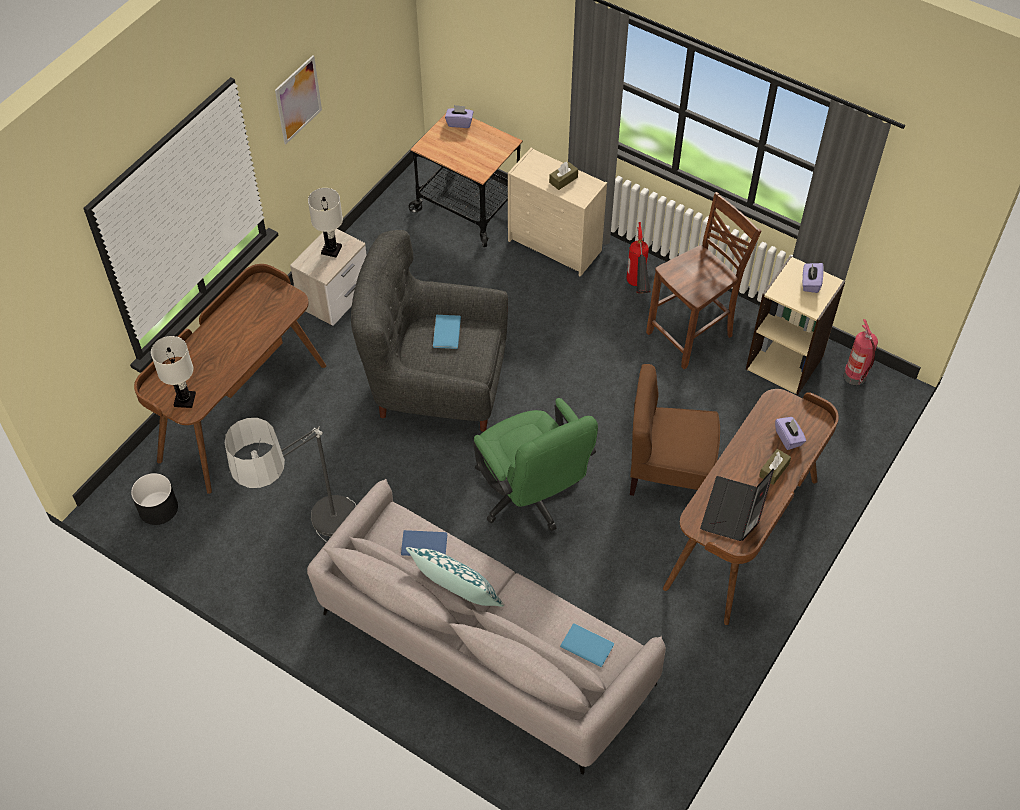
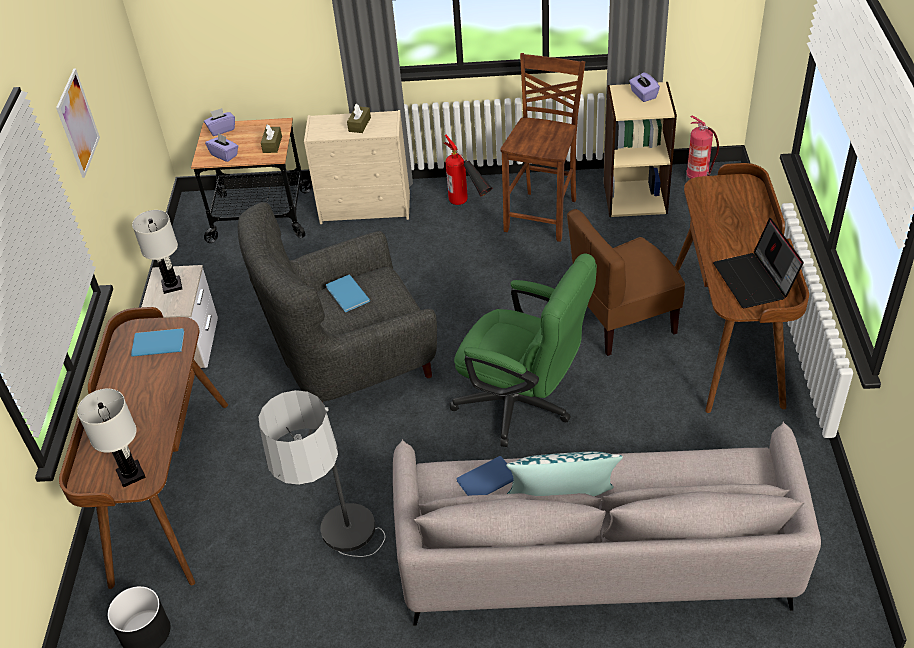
camera: 30 degrees left, 10 degrees down
(586, 644) = (719, 473): blue book -> blue book (157, 343)
(774, 470) = (752, 234): brown tissue box -> brown tissue box (272, 144)
(788, 438) = (738, 207): purple tissue box -> purple tissue box (224, 155)

